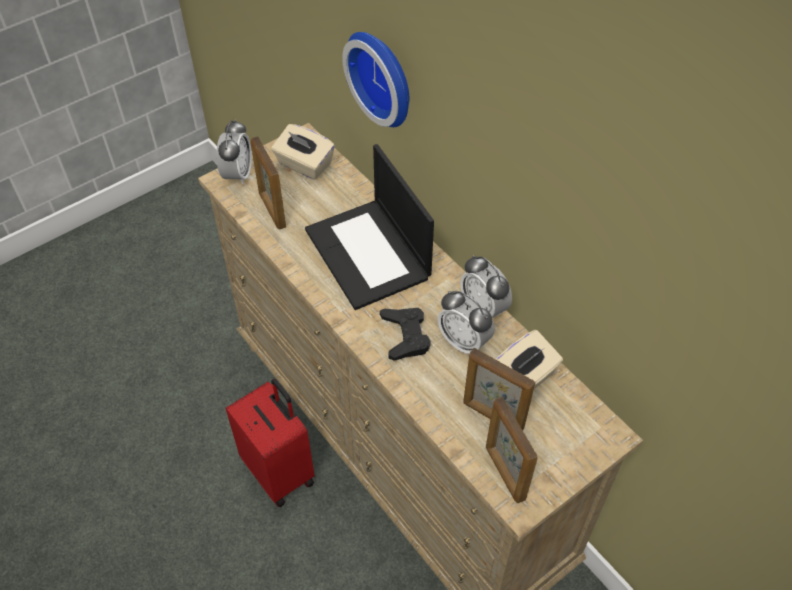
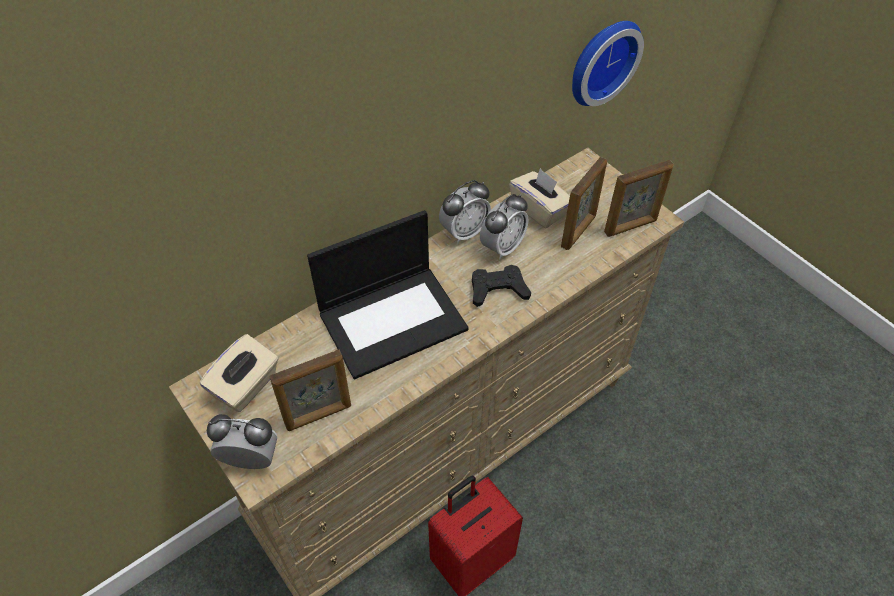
camera: 90 degrees left, 0 degrees up
(383, 76) = (262, 200): wall clock -> wall clock (601, 60)

